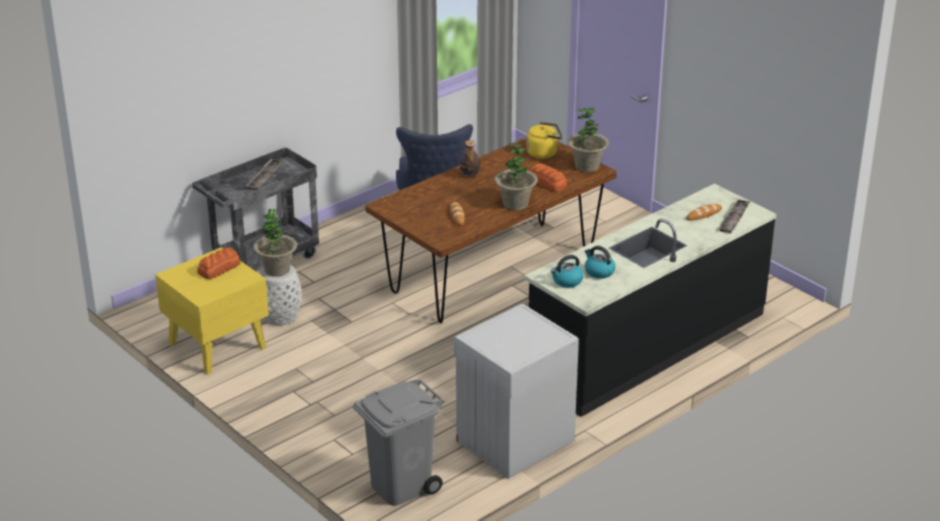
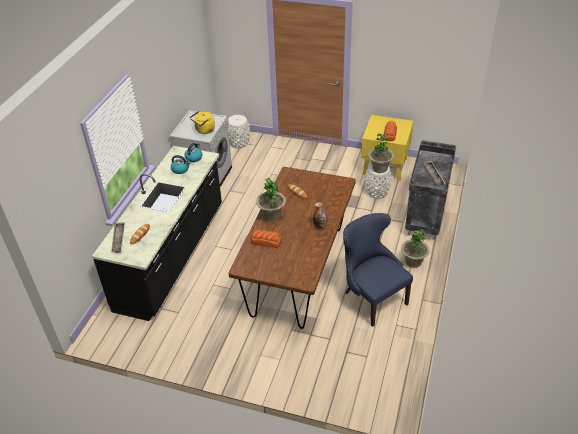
camera: 150 degrees right, 10 degrees up
(400, 485) = (239, 143): grey trash can -> white stool
(544, 153) = (291, 269): yellow kettle -> yellow kettle (204, 130)
(587, 166) = (252, 269): potted plant -> potted plant (413, 262)

